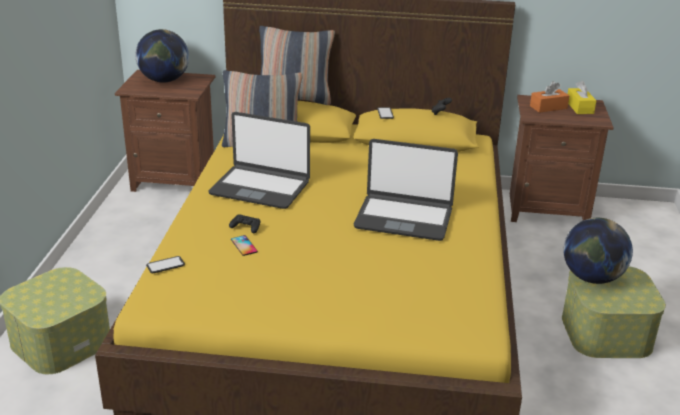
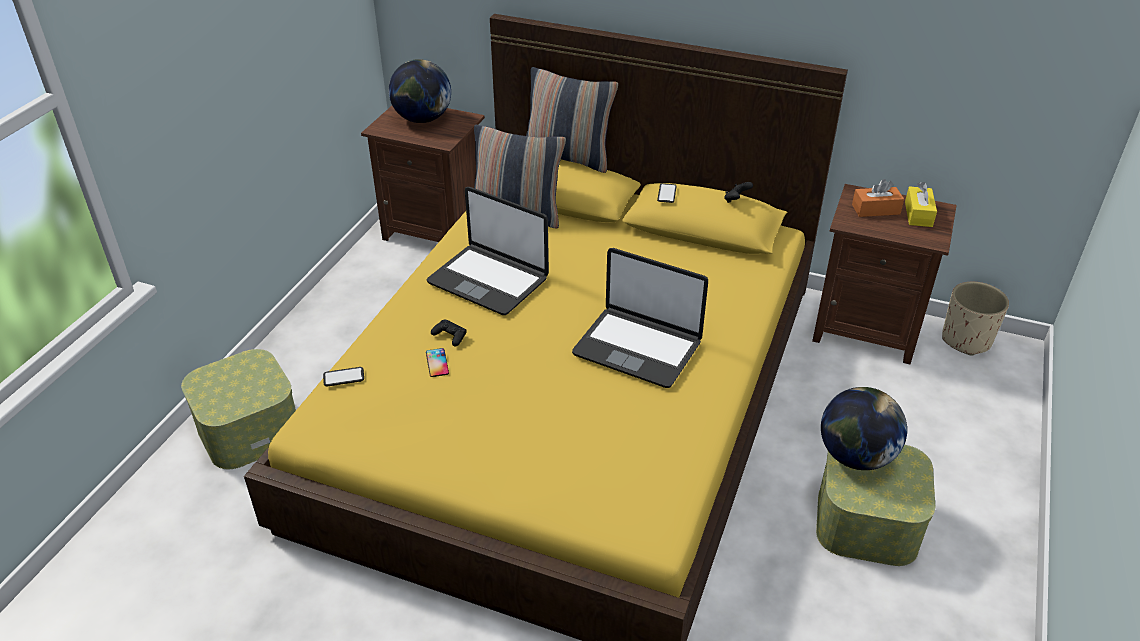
camera: 15 degrees right, 10 degrees up
(620, 208) = (966, 339): none -> beige planter

